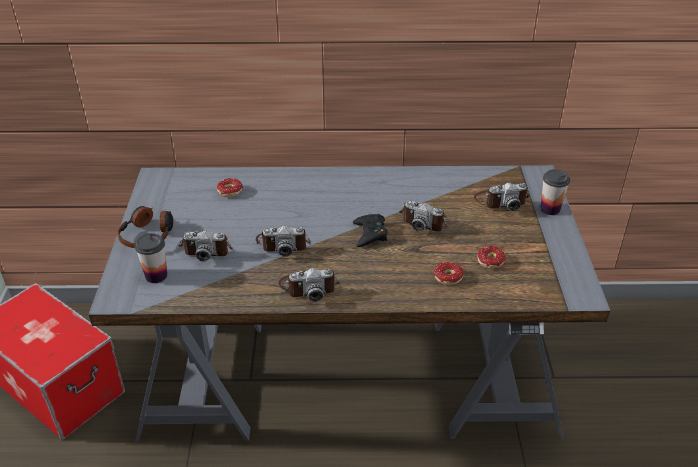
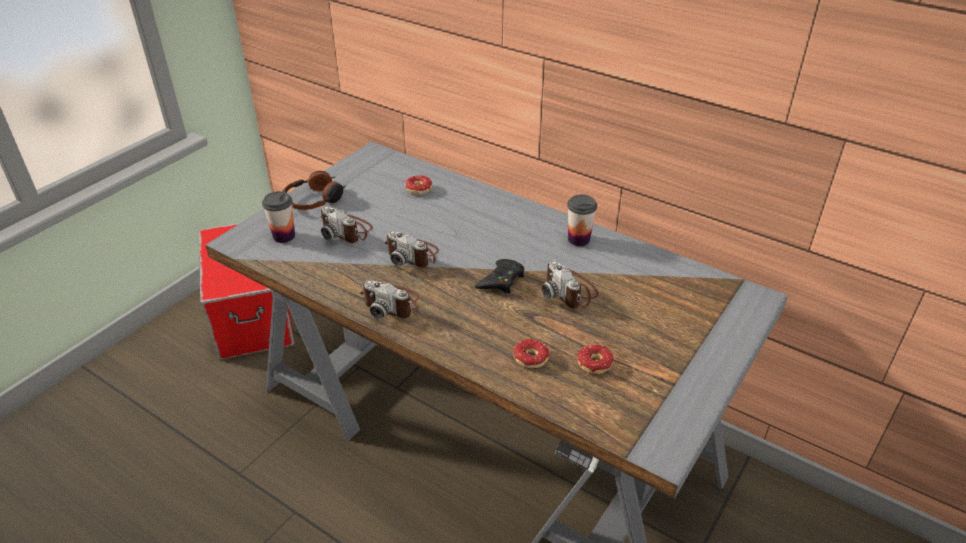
camera: 35 degrees right, 0 degrees up
(501, 200) = (678, 307): camera -> none
(550, 209) = (728, 340): cup -> cup (578, 239)

